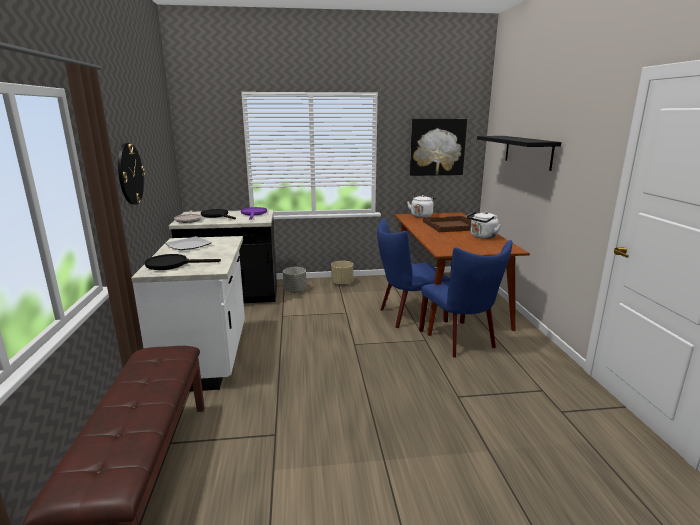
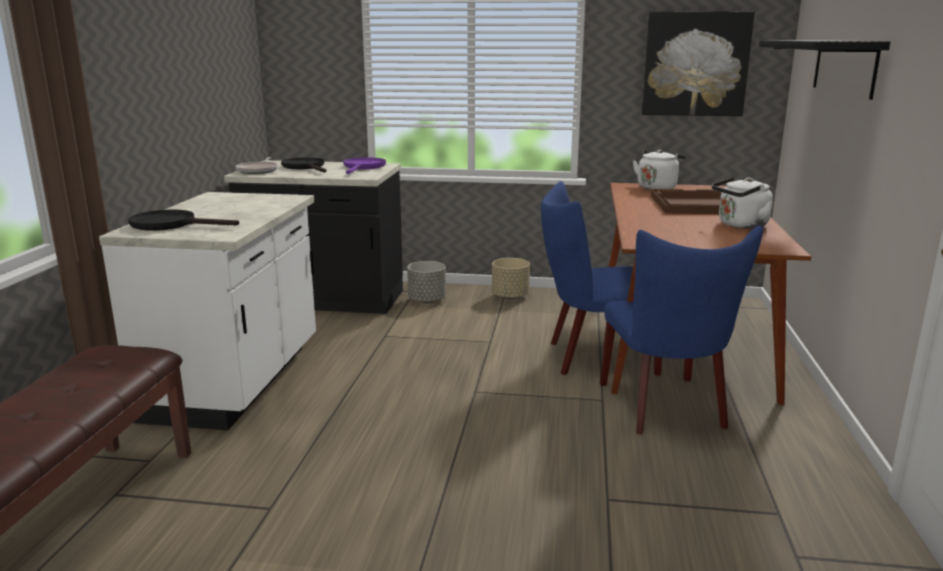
camera: 15 degrees right, 0 degrees up
(130, 174) = (143, 86): wall clock -> none
(189, 245) = (222, 202): plate -> none

